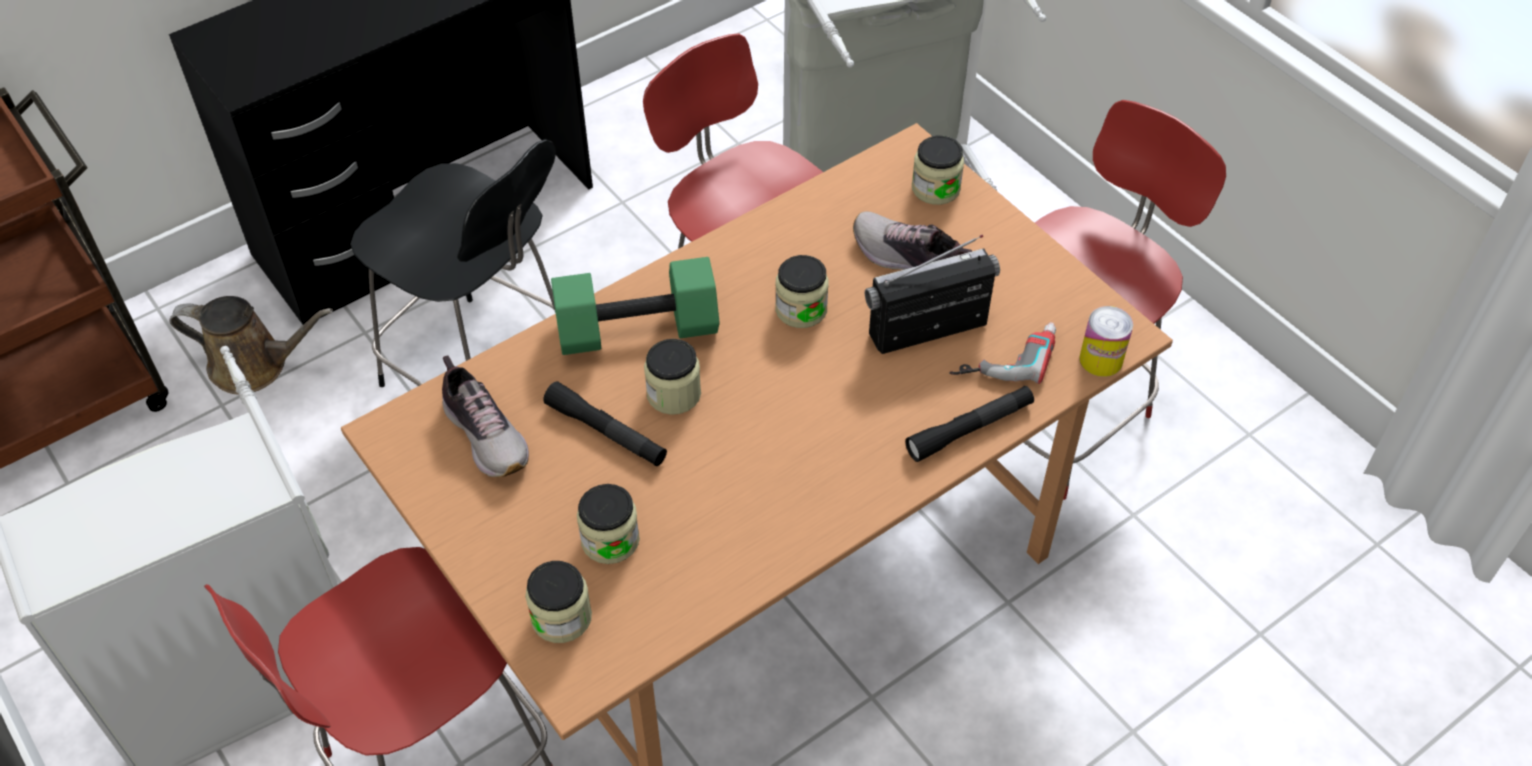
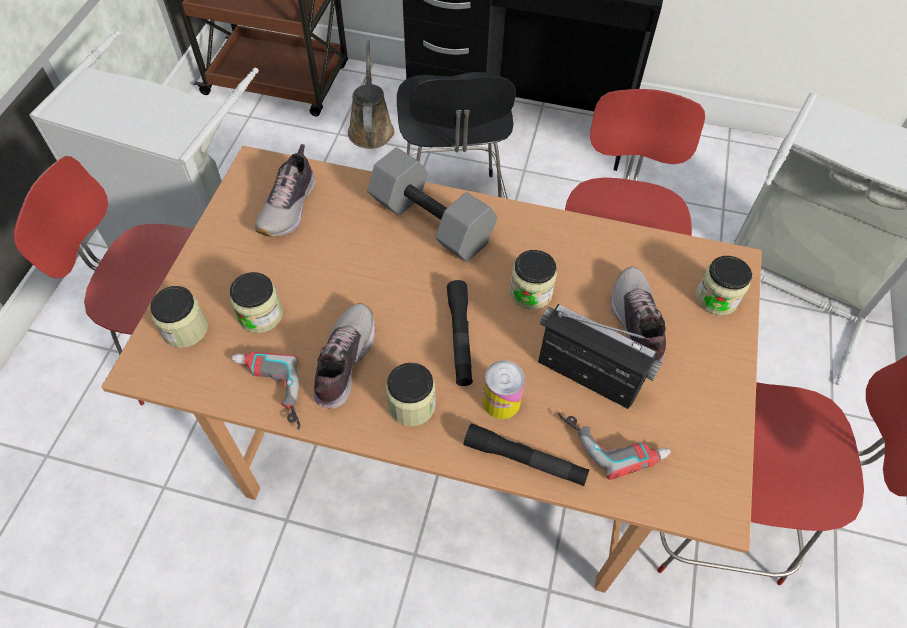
camera: 50 degrees right, 5 degrees up
(255, 365) = (371, 128): brown watering can -> brown watering can turned 150 degrees counterclockwise
(606, 432) = (340, 259): black flashlight -> black flashlight (460, 337)
(639, 327) = (434, 221): green dumbbell -> grey dumbbell
(673, 394) = (399, 272): jar -> jar (411, 405)
(714, 587) = (266, 393): none -> power drill
(737, 502) = (343, 362): none -> shoe
(1101, 359) = (675, 508): can -> can (501, 401)

